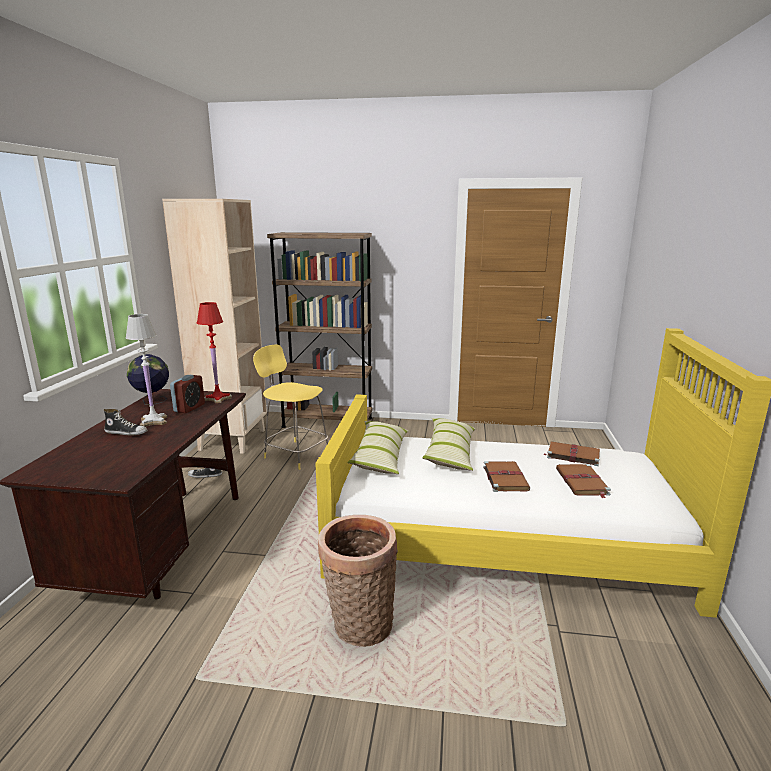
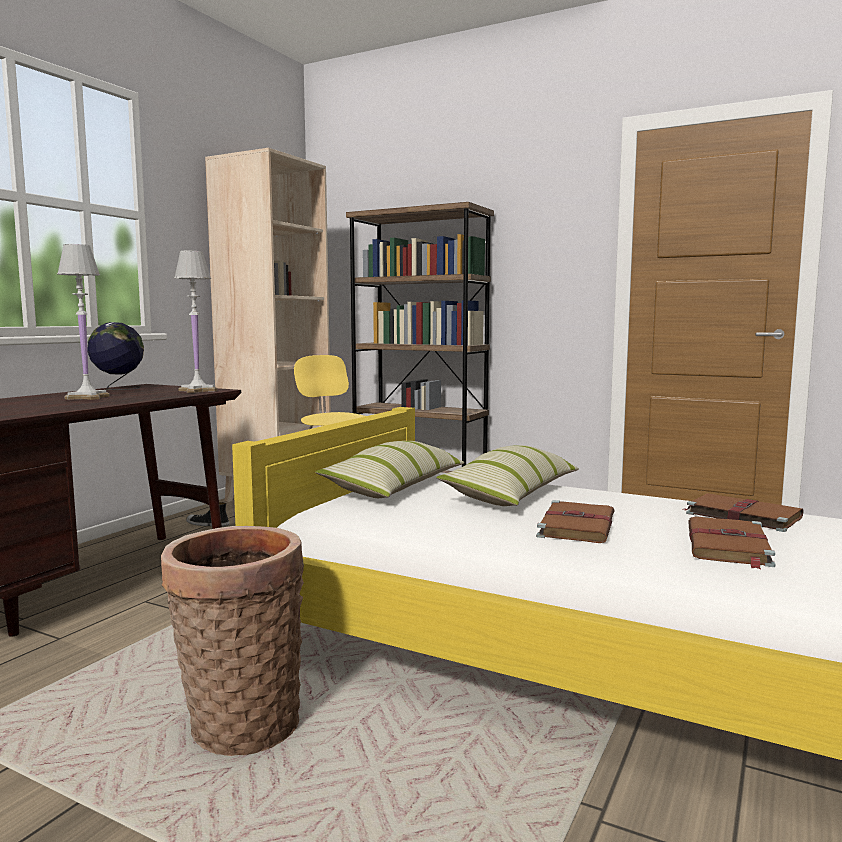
camera: 20 degrees right, 10 degrees down
(126, 432) = (39, 401): shoe -> none
(189, 408) = (149, 393): alarm clock -> none
(217, 398) = (197, 390): red table lamp -> white table lamp

